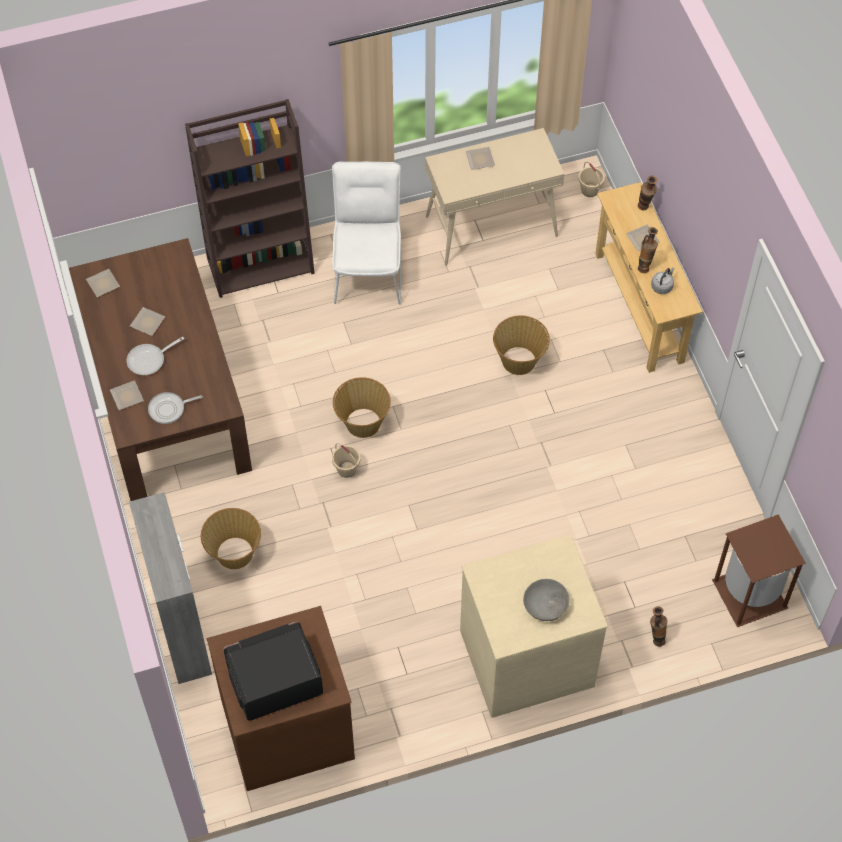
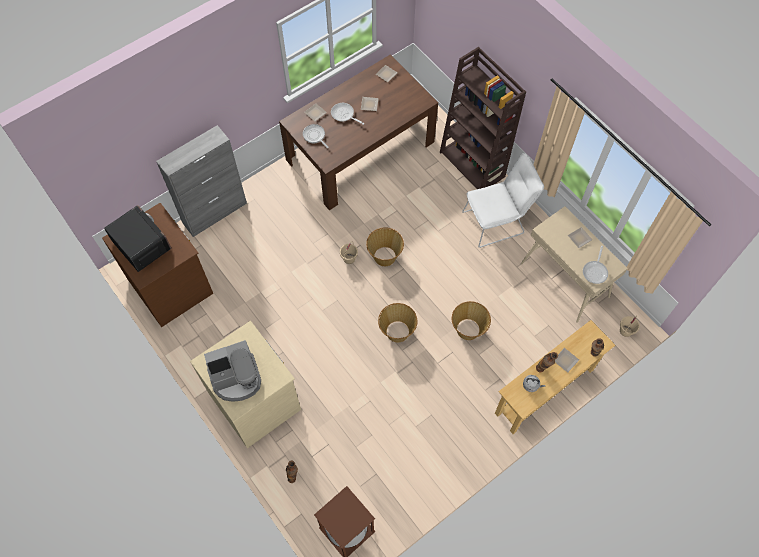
camera: 70 degrees right, 5 degrees up
(234, 553) = (272, 220): basket -> basket (397, 331)
(534, 161) = (595, 271): none -> frying pan
(545, 605) = (236, 379): grey bowl -> coffee machine

